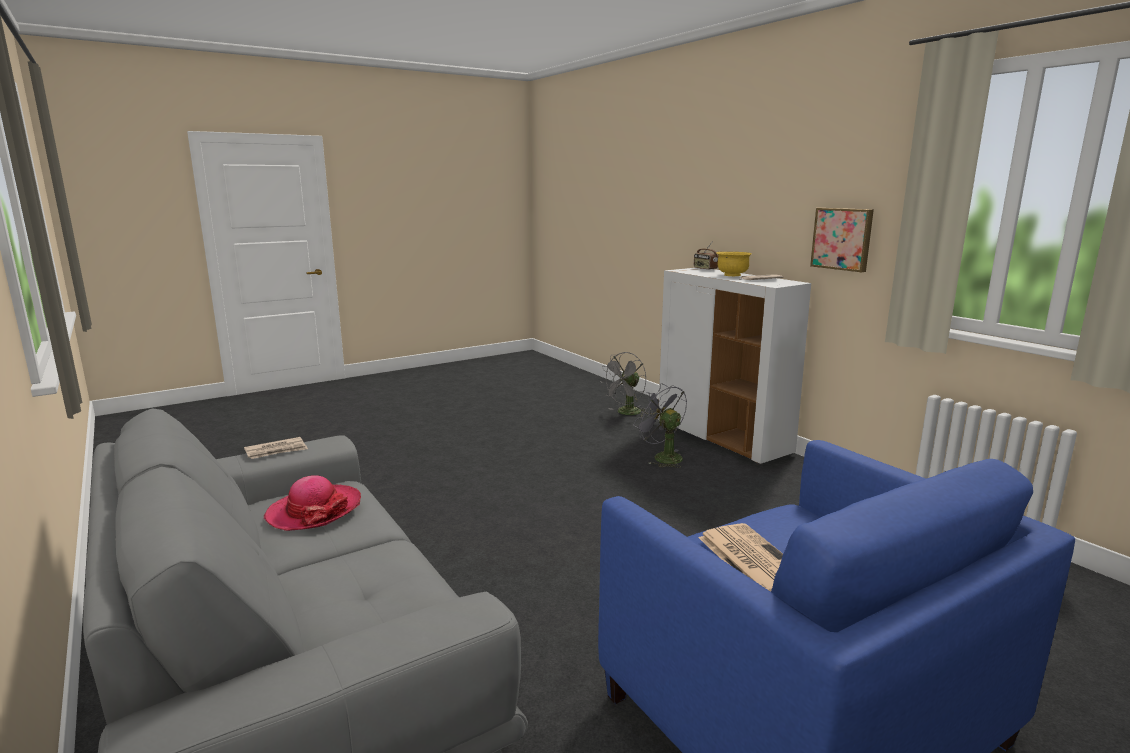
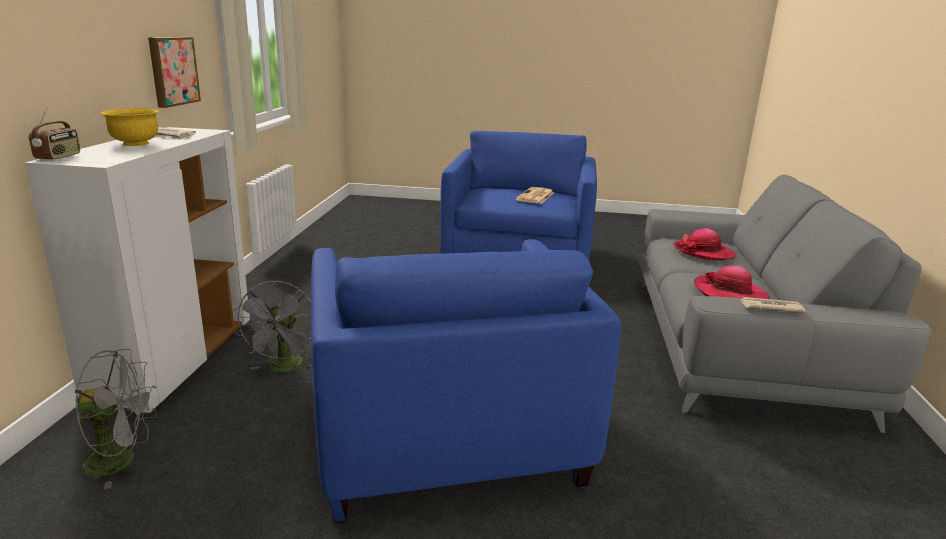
camera: 140 degrees left, 5 degrees up
(363, 588) = (703, 252): none -> hat
(507, 467) = (445, 436): none -> blue armchair

